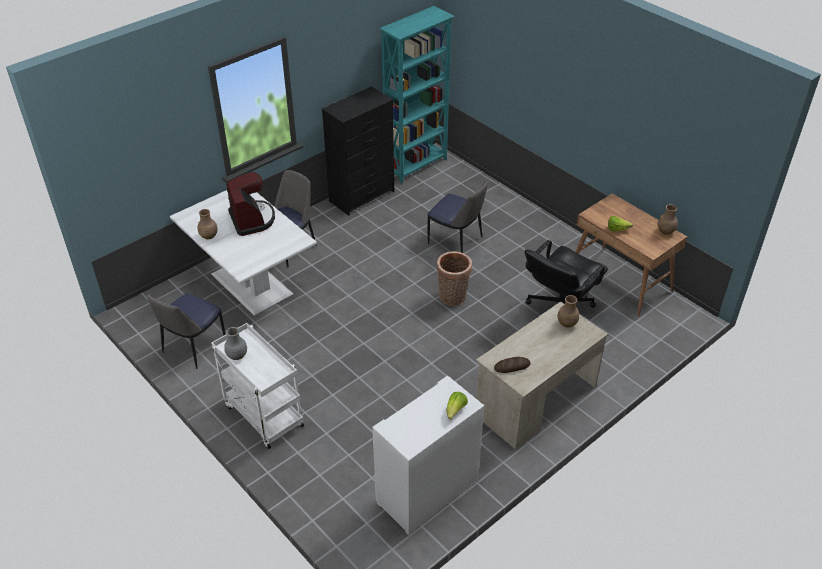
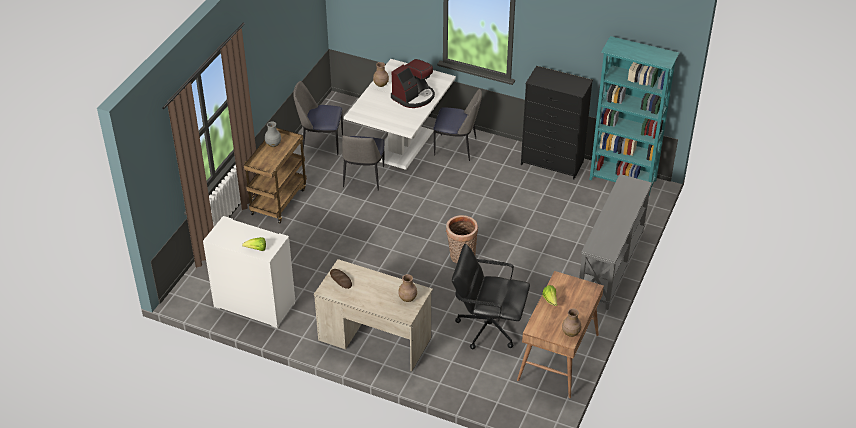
camera: 65 degrees right, 0 degrees up
(262, 415) = (278, 200): white cart -> brown cart
(456, 241) = (534, 238): chair -> chair (363, 178)
(520, 210) = (611, 265): none -> grey console table

